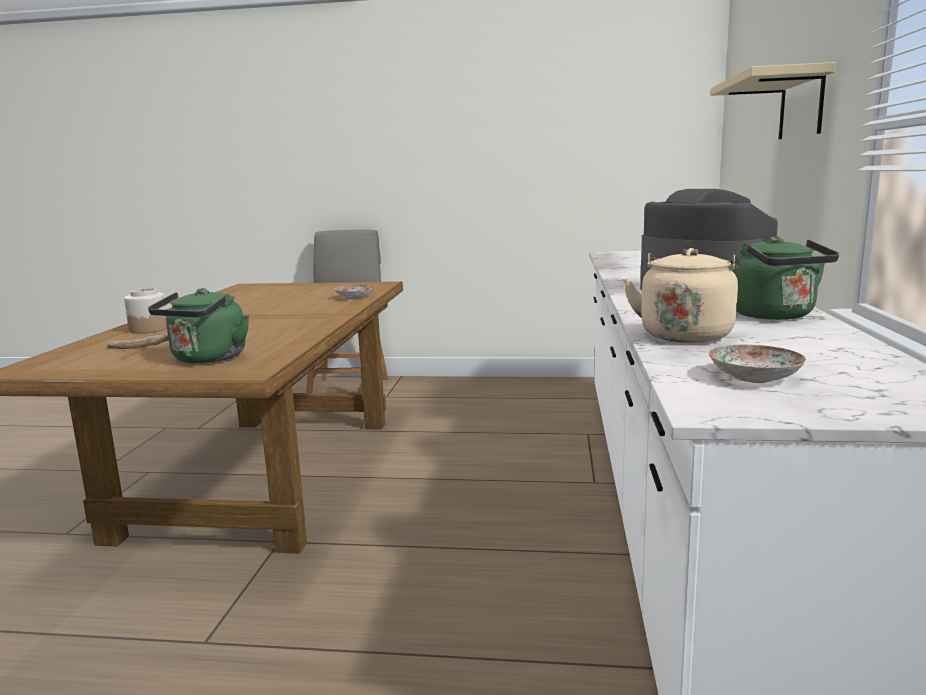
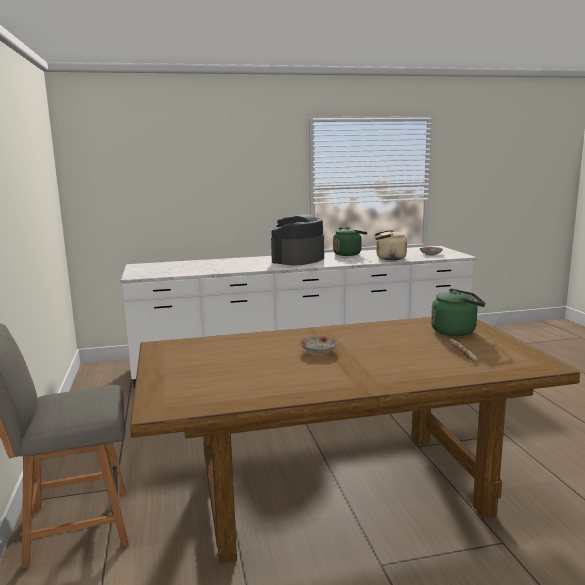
camera: 110 degrees left, 0 degrees up
(149, 329) = (416, 372): jar -> none
(355, 297) = (241, 340): plate -> plate (318, 351)
(801, 105) = (232, 176): beige shelf -> none

